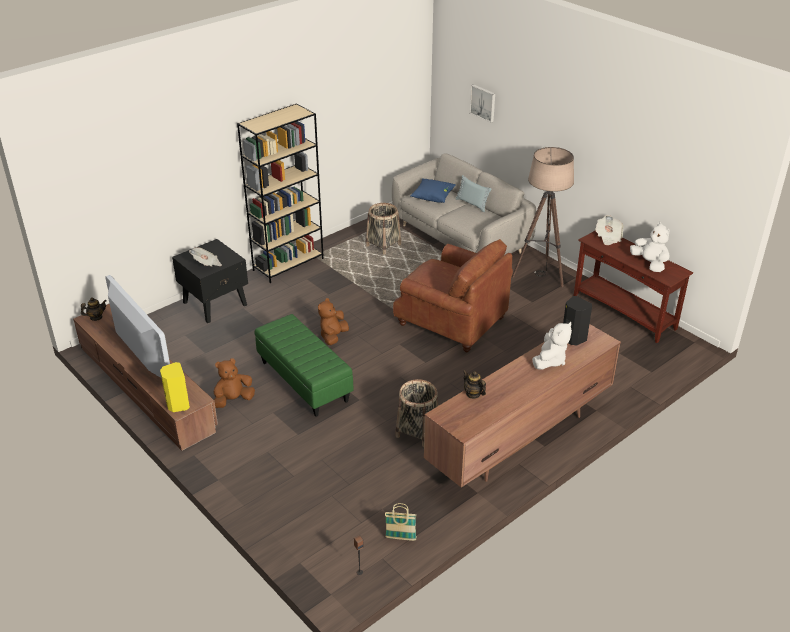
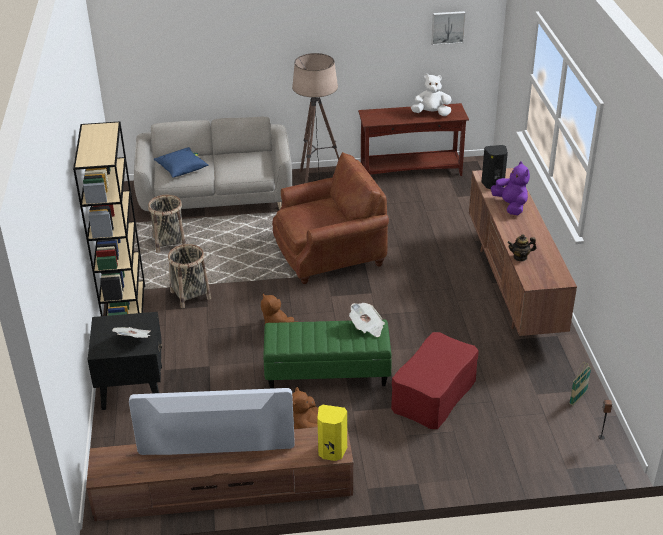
camera: 55 degrees left, 0 degrees up
(96, 317) = (106, 467): teapot -> none
(328, 447) = (434, 395): none -> red ottoman
(417, 431) = (458, 335): basket -> basket (190, 295)
(472, 204) = (221, 155): blue pillow -> none
(483, 103) = (181, 52): picture -> picture (447, 27)
(550, 360) = (510, 206): white plush toy -> purple plush toy
(608, 237) = (376, 113): newspaper -> newspaper (367, 327)

